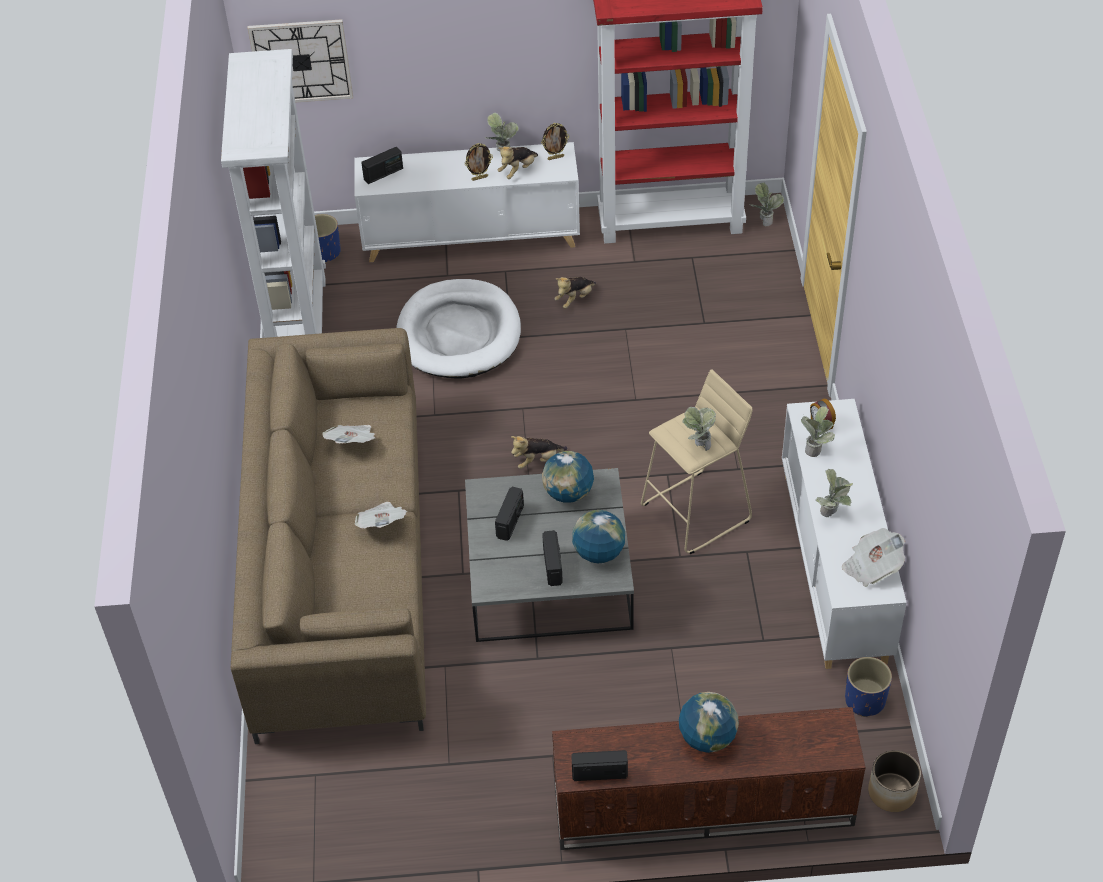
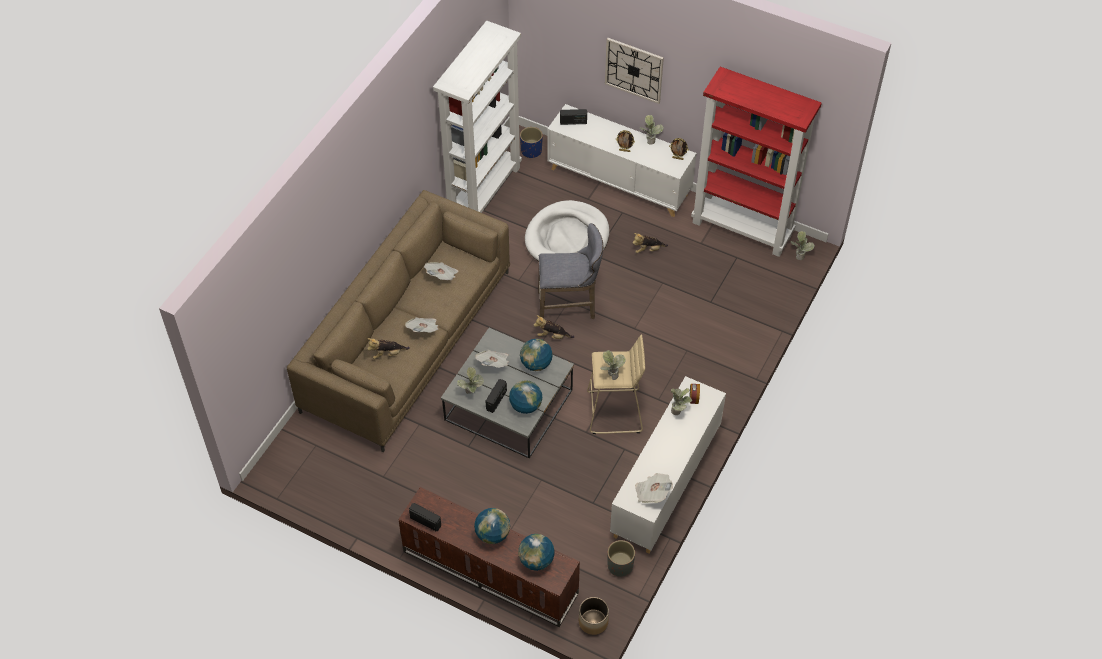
camera: 30 degrees right, 5 degrees up
(301, 61) = (545, 36): wall clock -> wall clock (634, 70)
(510, 521) = (494, 364): radio -> newspaper
(518, 170) = (650, 156): plush toy -> plush toy (387, 354)
(530, 413) = (570, 306): none -> grey stool
(795, 738) = (536, 560): none -> globe
(832, 513) = (656, 452): potted plant -> potted plant (471, 393)
(865, 700) = (620, 566): blue planter -> grey planter

